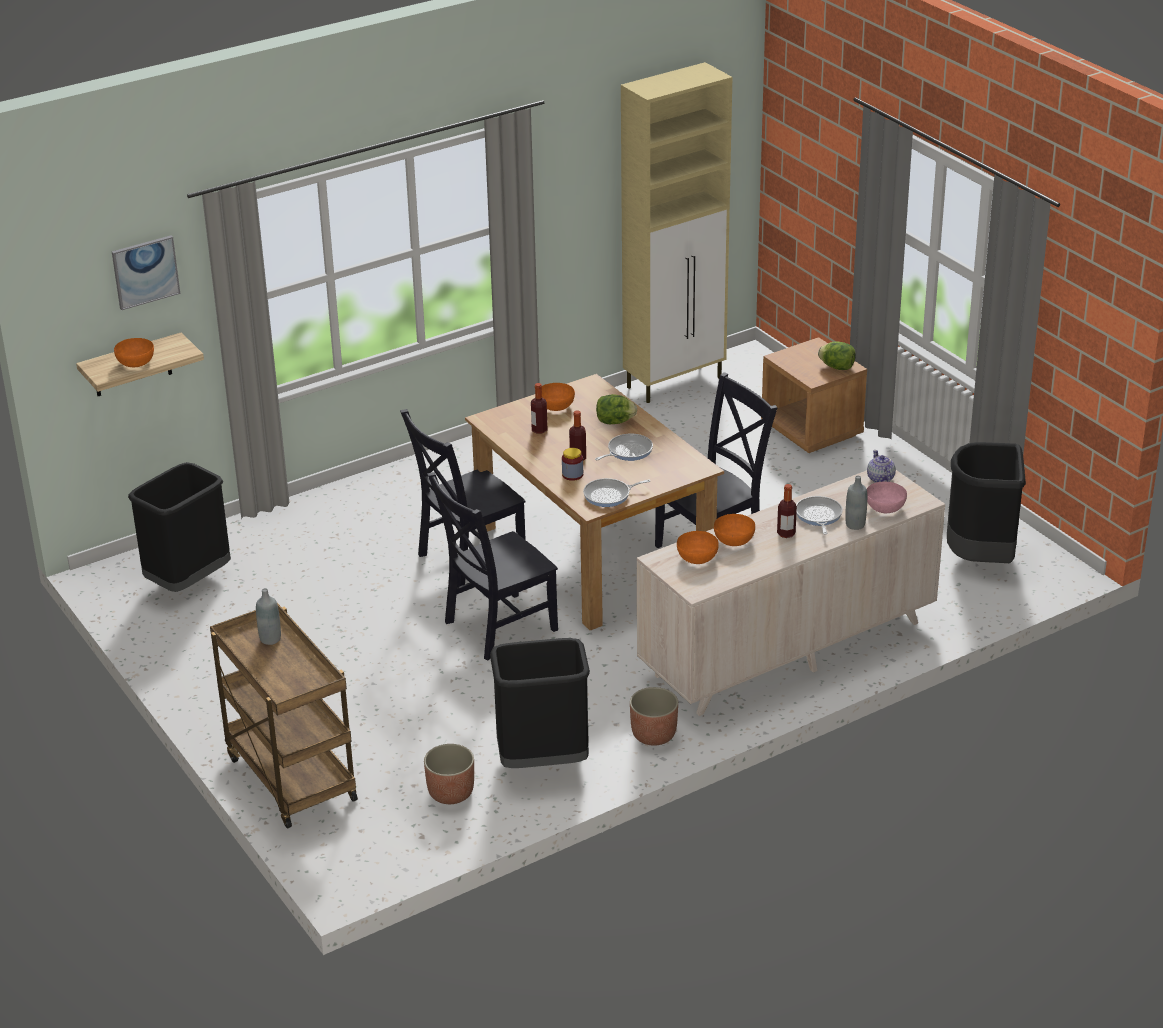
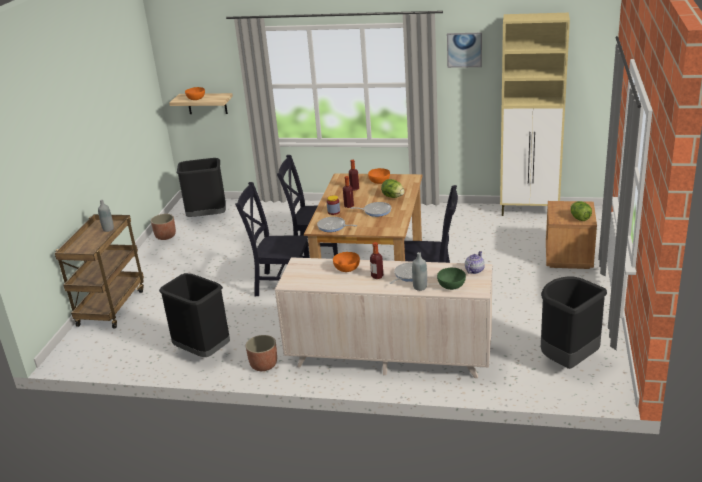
camera: 45 degrees right, 5 degrees down
(145, 271) = (212, 55): picture -> picture (464, 49)
(451, 793) = (149, 345): planter -> planter (165, 236)
(697, 557) = (316, 269): orange bowl -> none
(885, 507) = (452, 285): pink bowl -> green bowl

